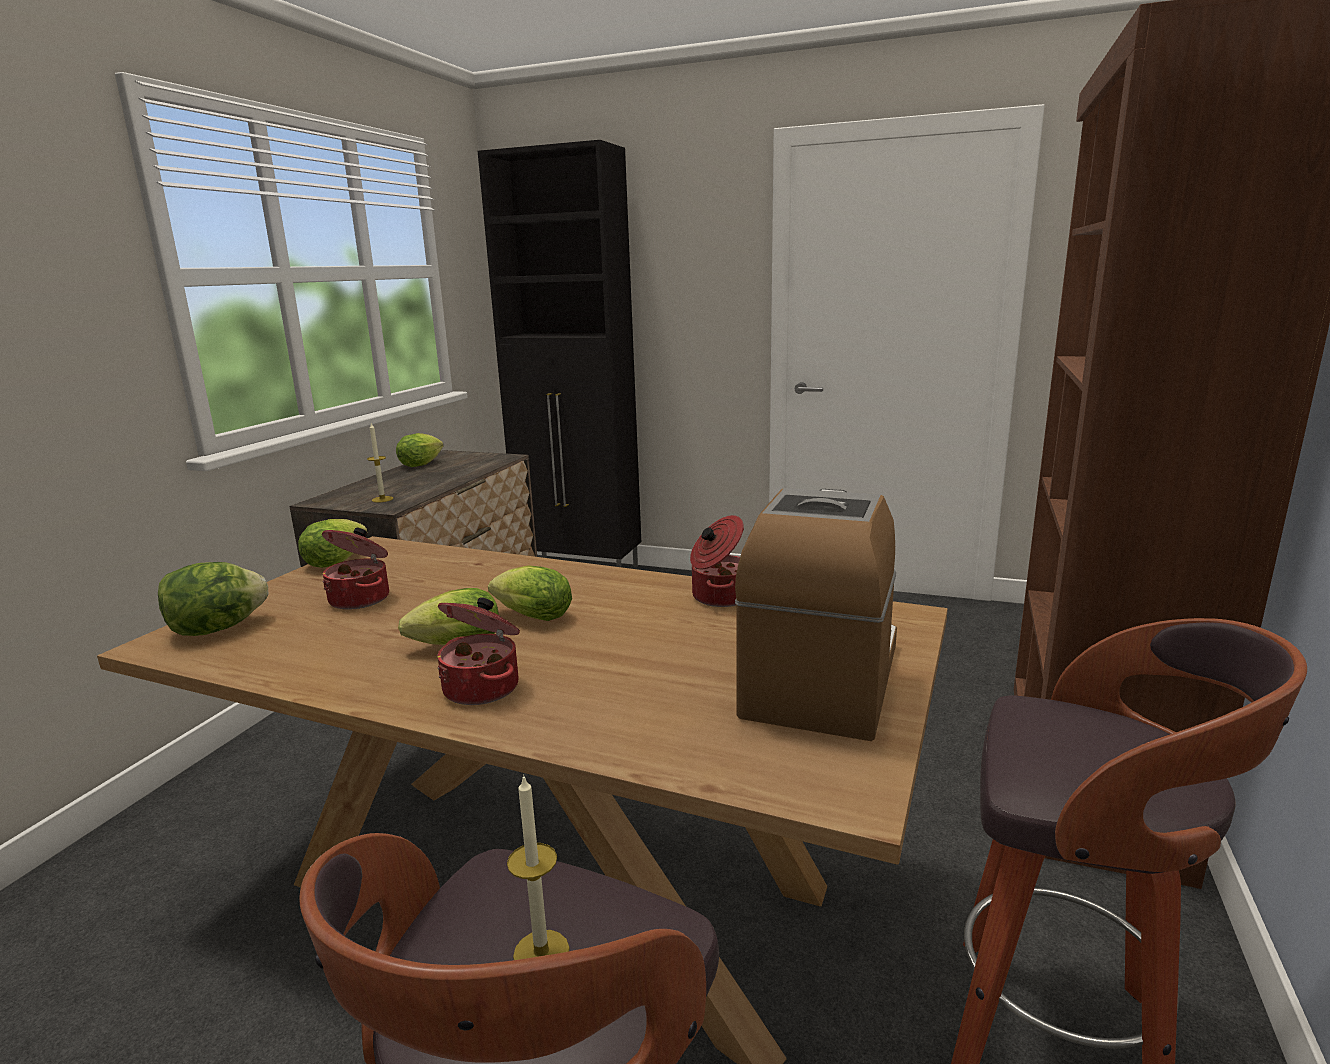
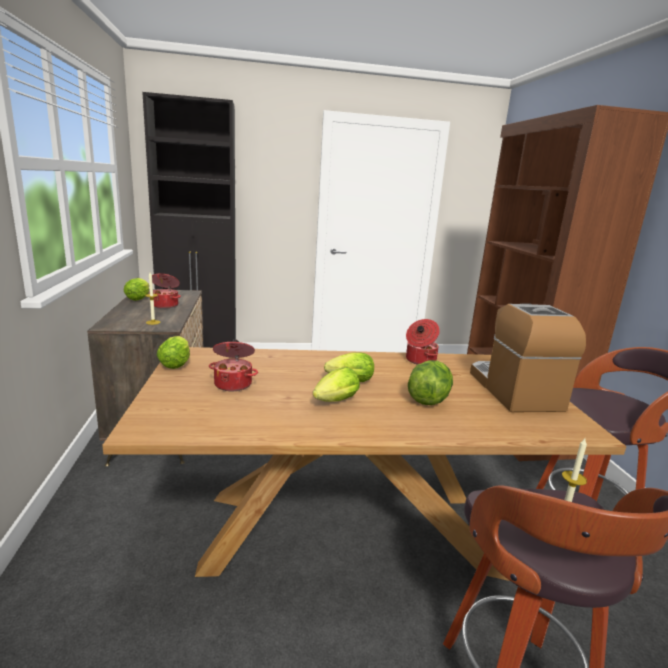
camera: 30 degrees left, 0 degrees up
(217, 629) = (167, 414): lettuce -> lettuce (428, 400)
(483, 687) = (384, 419): cooking pot -> cooking pot (165, 305)

